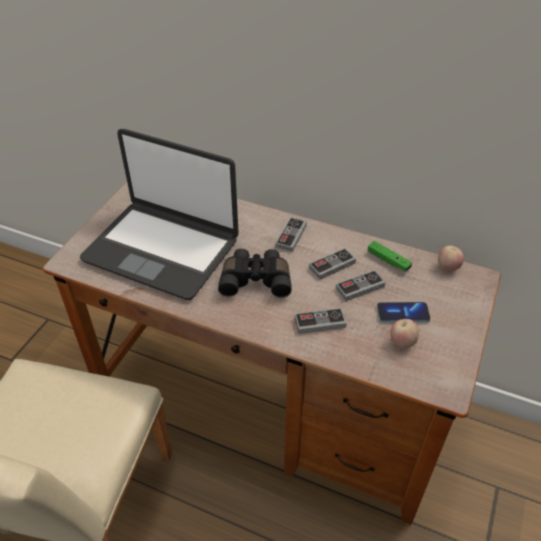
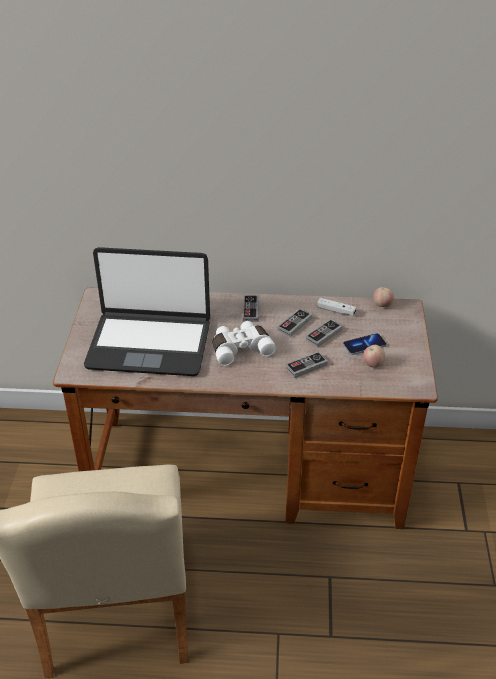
camera: 20 degrees left, 5 degrees down
(256, 279) = (240, 348): black binoculars -> white binoculars
(388, 260) = (336, 311): green game controller -> white game controller

